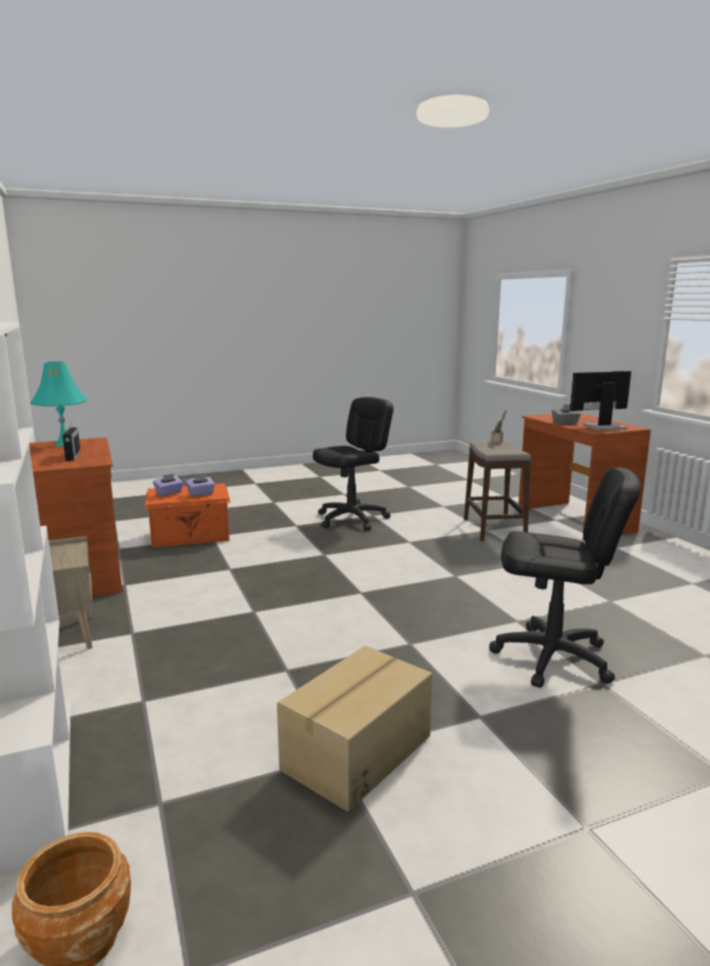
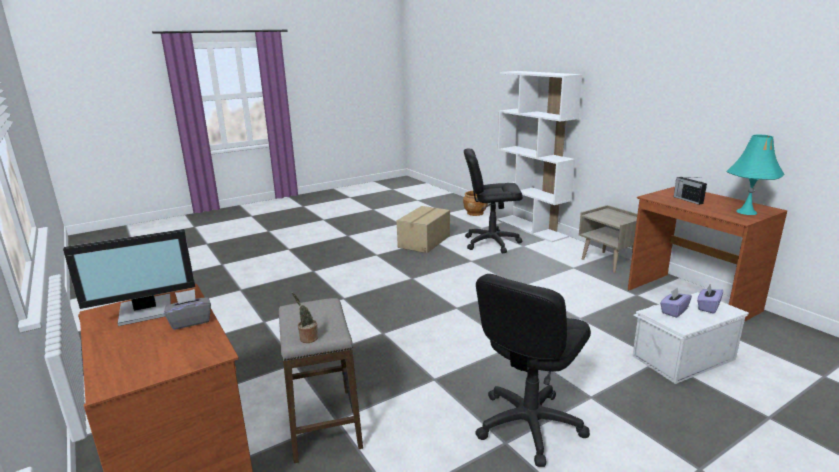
camera: 170 degrees right, 5 degrees up
(191, 536) = (681, 357): orange storage box -> white storage box
(552, 658) = (331, 279): black office chair -> black office chair (491, 242)

